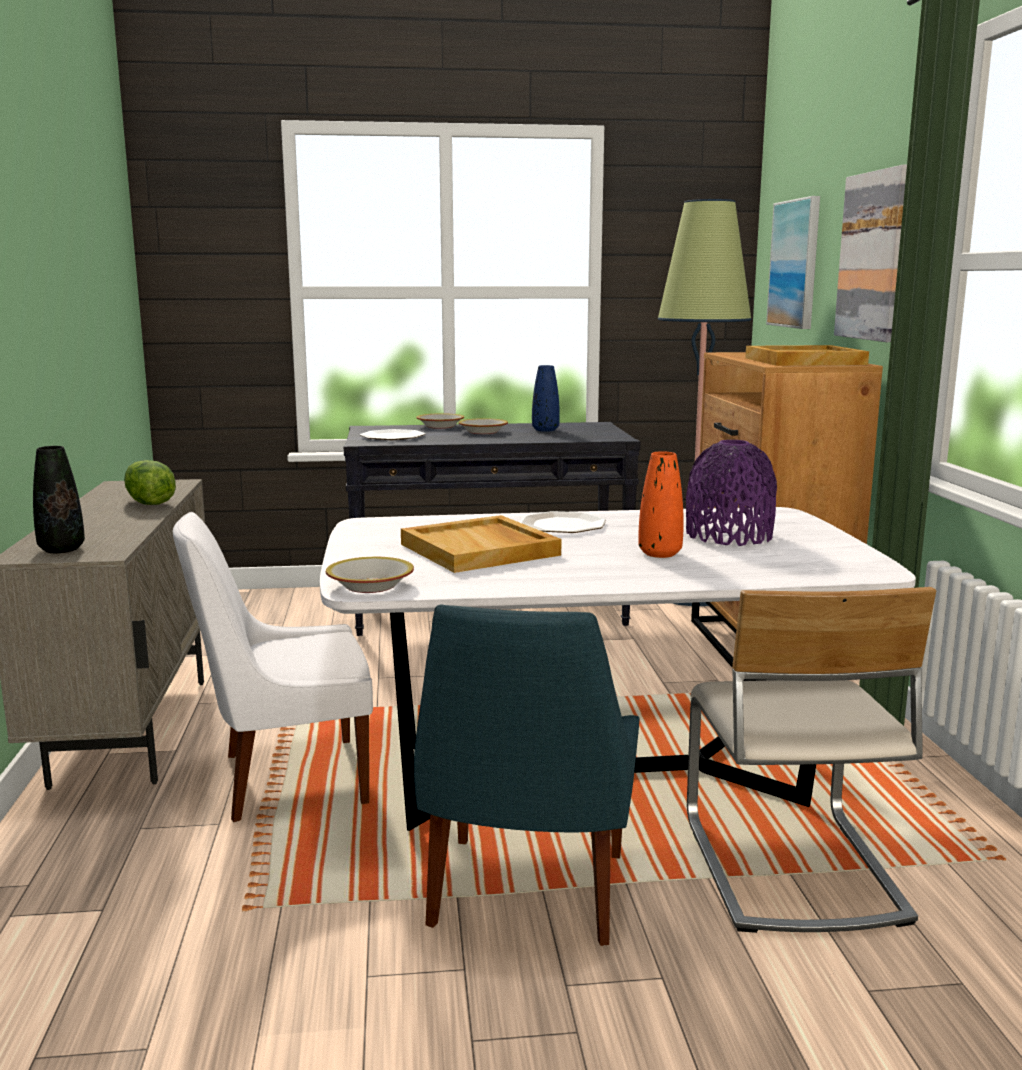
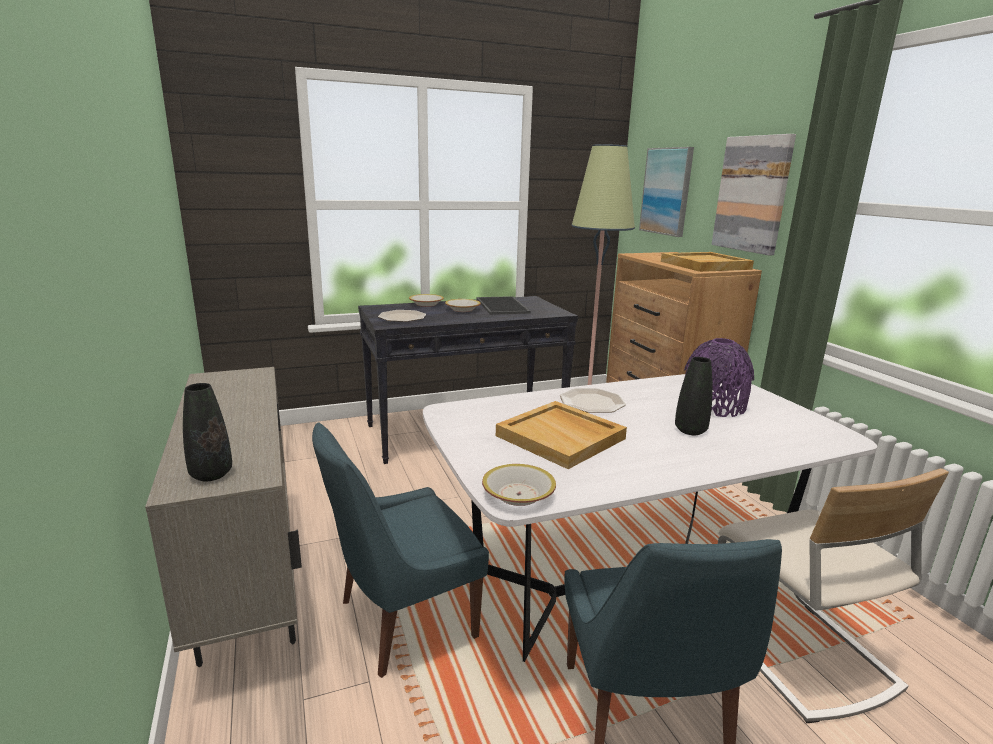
camera: 15 degrees left, 5 degrees up
(149, 503) = (250, 401): lettuce -> none
(287, 779) = (402, 620): white chair -> blue chair
(545, 430) = (503, 306): blue vase -> tray
(660, 554) = (690, 430): orange vase -> black vase

